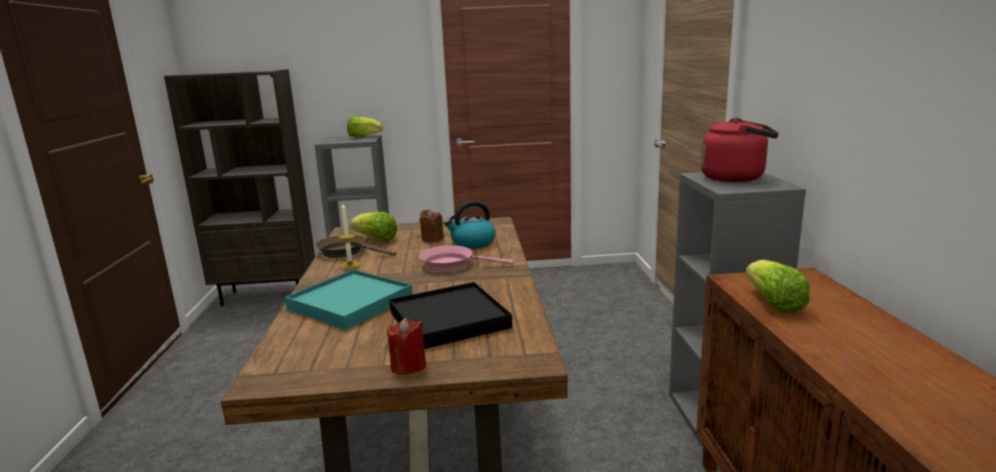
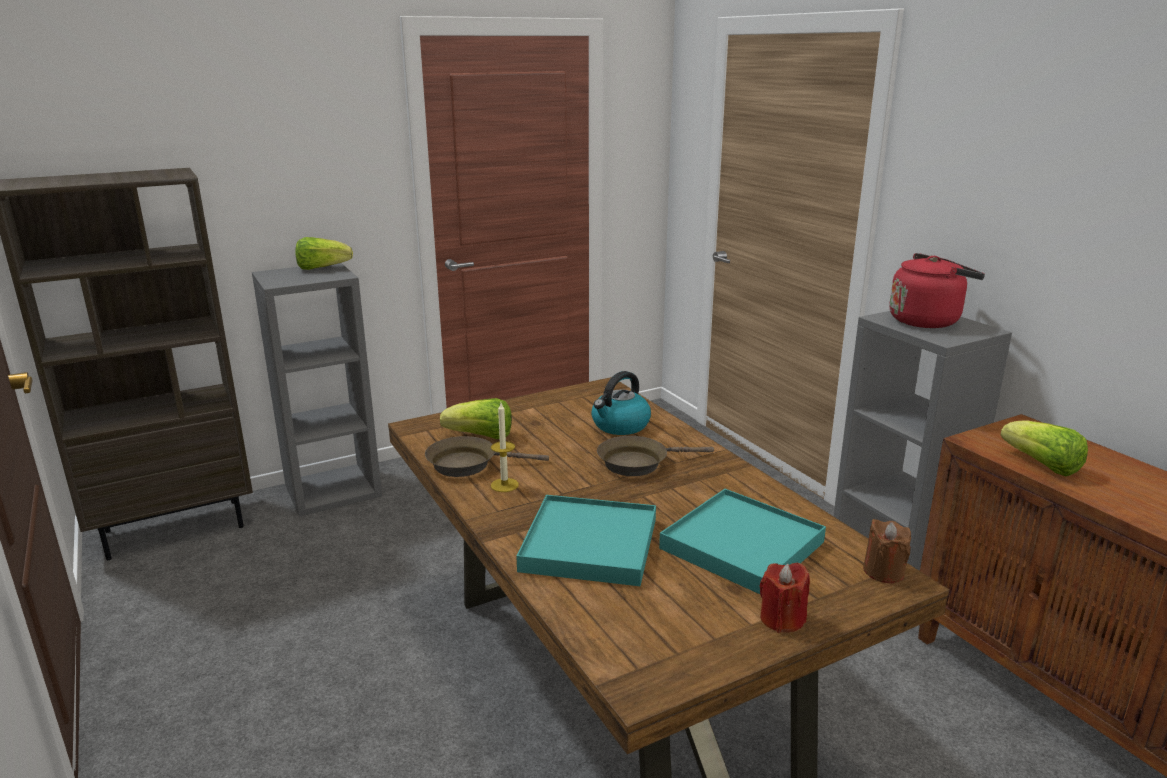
camera: 25 degrees left, 5 degrees up
(432, 239) = (558, 426): brown candle -> brown candle (883, 571)
(449, 320) = (742, 545): black tray -> turquoise tray
(452, 264) = (638, 463): pink frying pan -> brown frying pan

